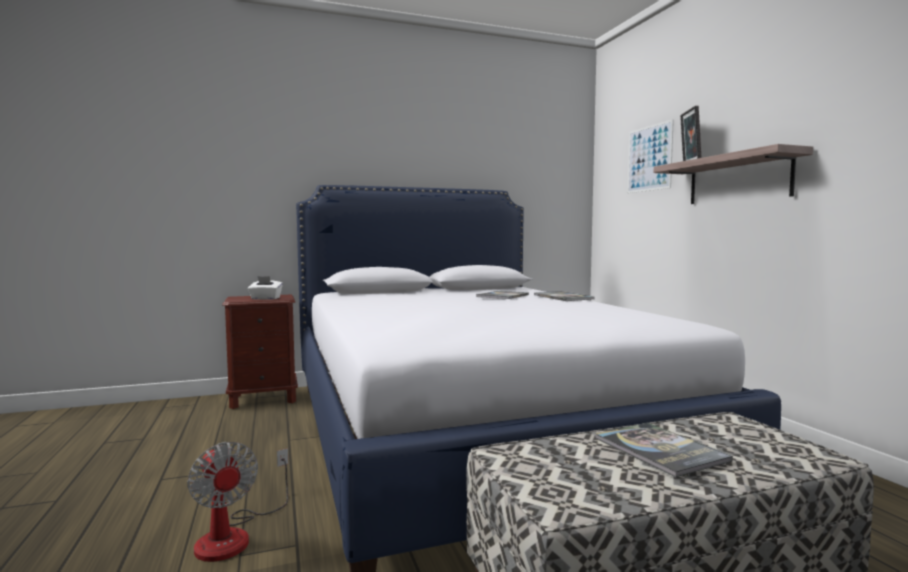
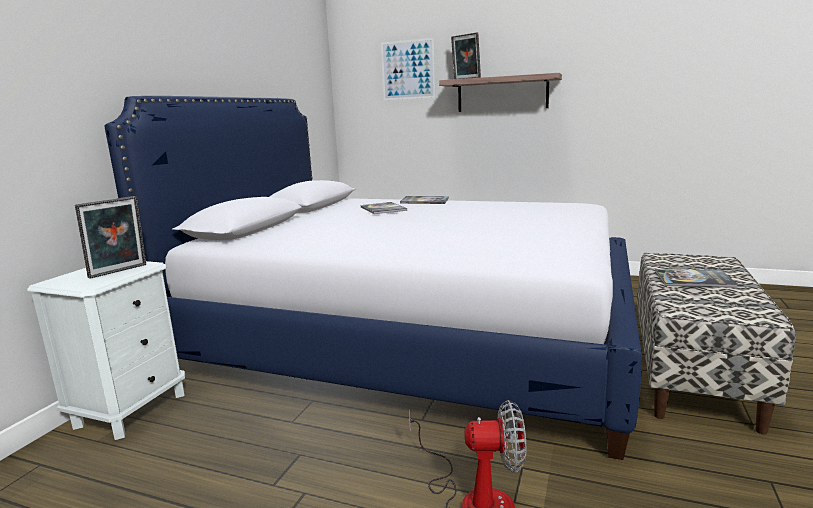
camera: 50 degrees left, 10 degrees up
(263, 399) = (131, 410): brown nightstand -> white nightstand
(265, 298) = (119, 271): white tissue box -> picture frame

